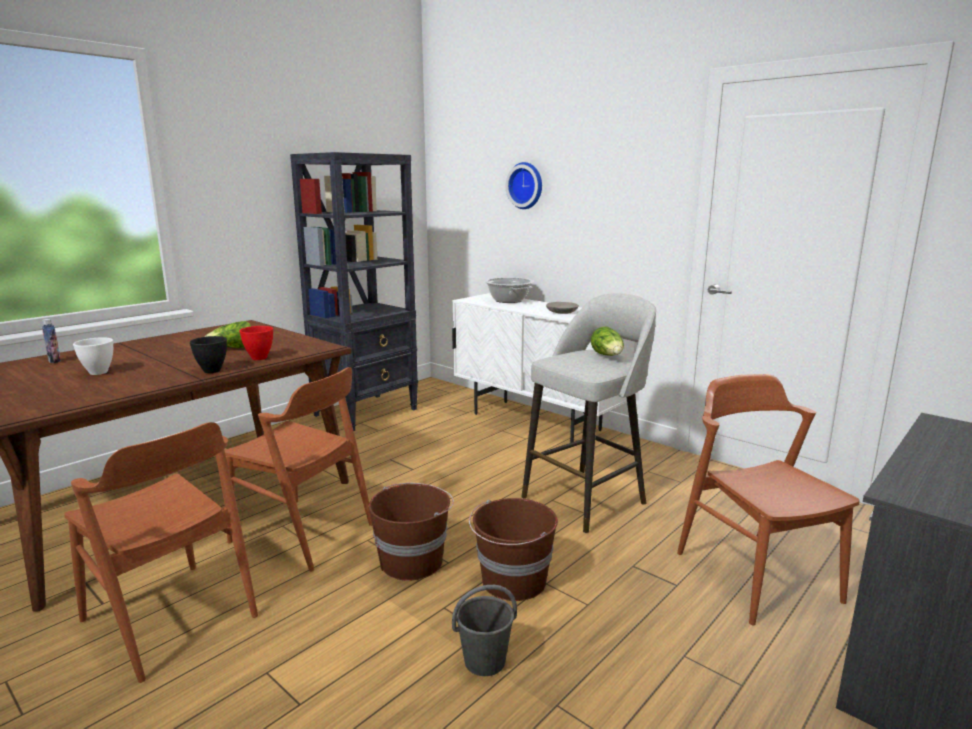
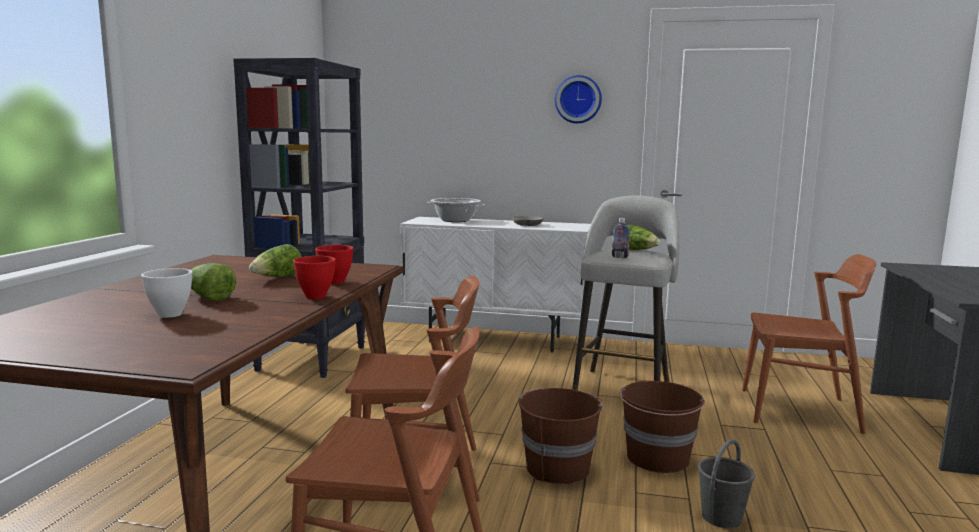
camera: 30 degrees left, 5 degrees down
(54, 361) = (61, 313): bottle -> bottle (619, 257)
(152, 361) = (209, 297): none -> lettuce
(211, 371) = (315, 297): black bowl -> red bowl
(526, 185) = (462, 106): wall clock -> wall clock (578, 99)
(755, 576) = (799, 410): brown chair -> brown chair turned 150 degrees clockwise

